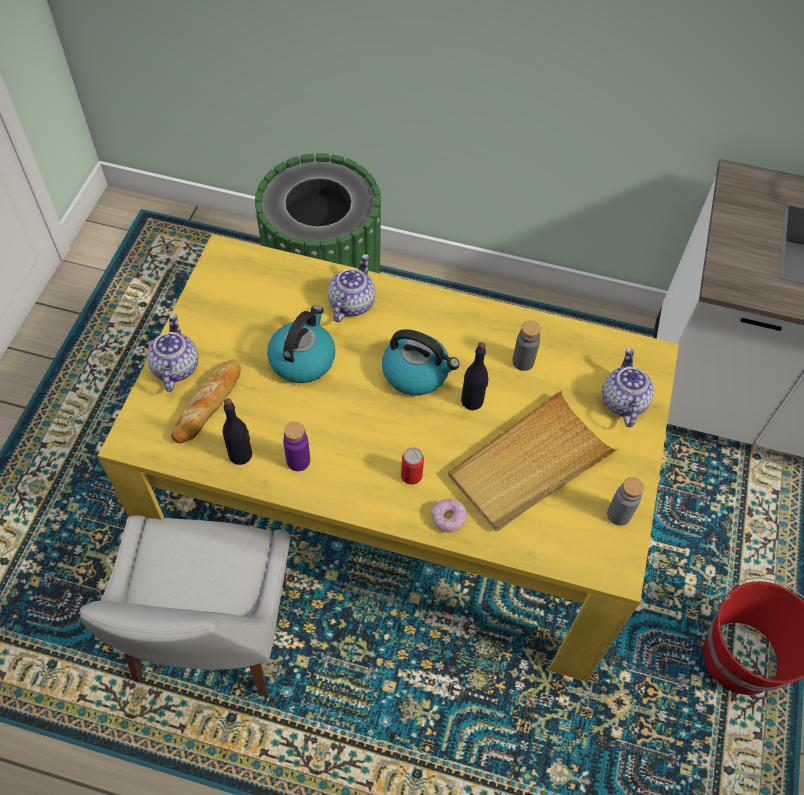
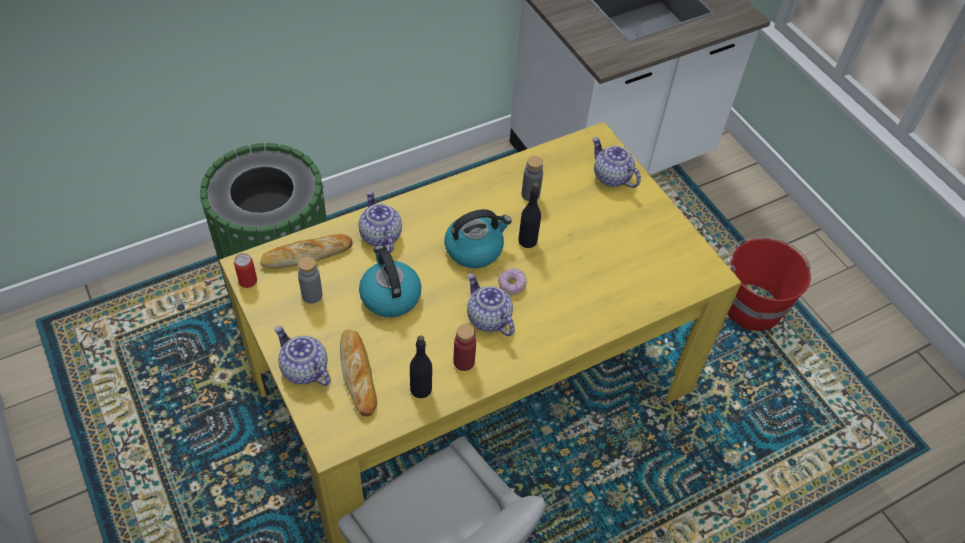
camera: 45 degrees left, 5 degrees down
(277, 277) = (306, 254): none -> bread
(298, 461) = (464, 361): purple bottle -> red bottle
(359, 441) = (488, 318): none -> teapot
(411, 475) = (543, 313): can -> can (248, 281)
(448, 519) = (594, 321): donut -> donut (511, 285)
(529, 465) = (602, 253): beige tray -> none
(618, 514) = (679, 243): grey bottle -> grey bottle (312, 295)

